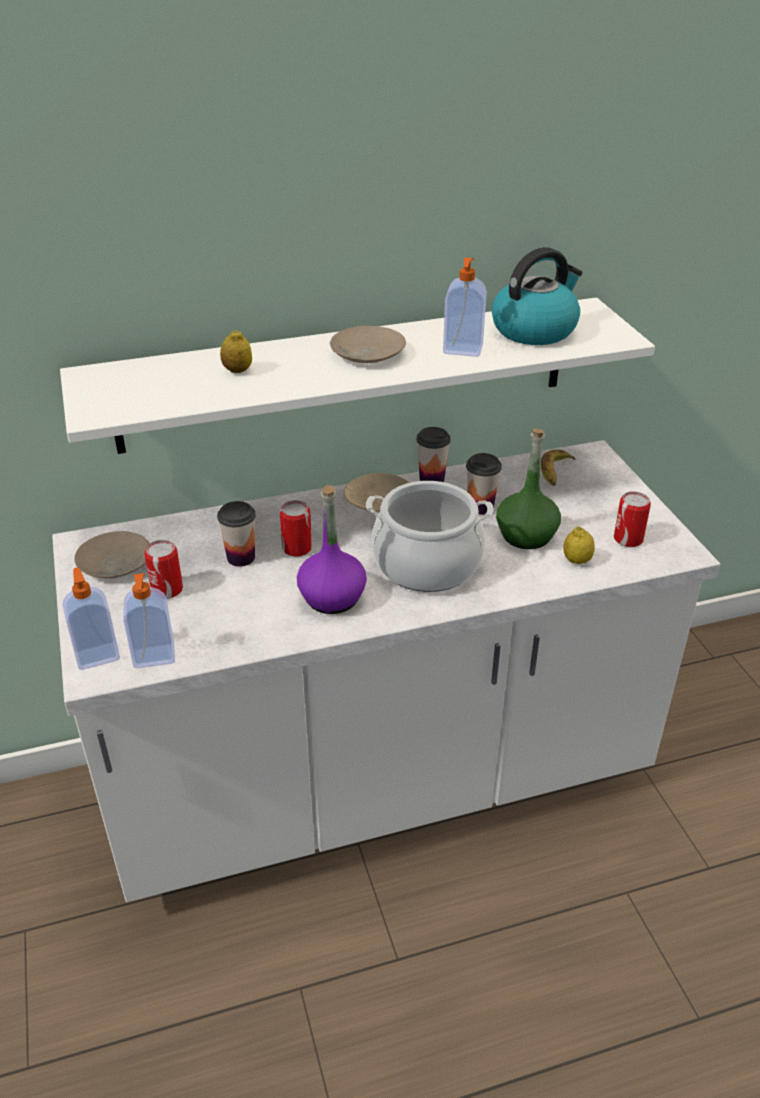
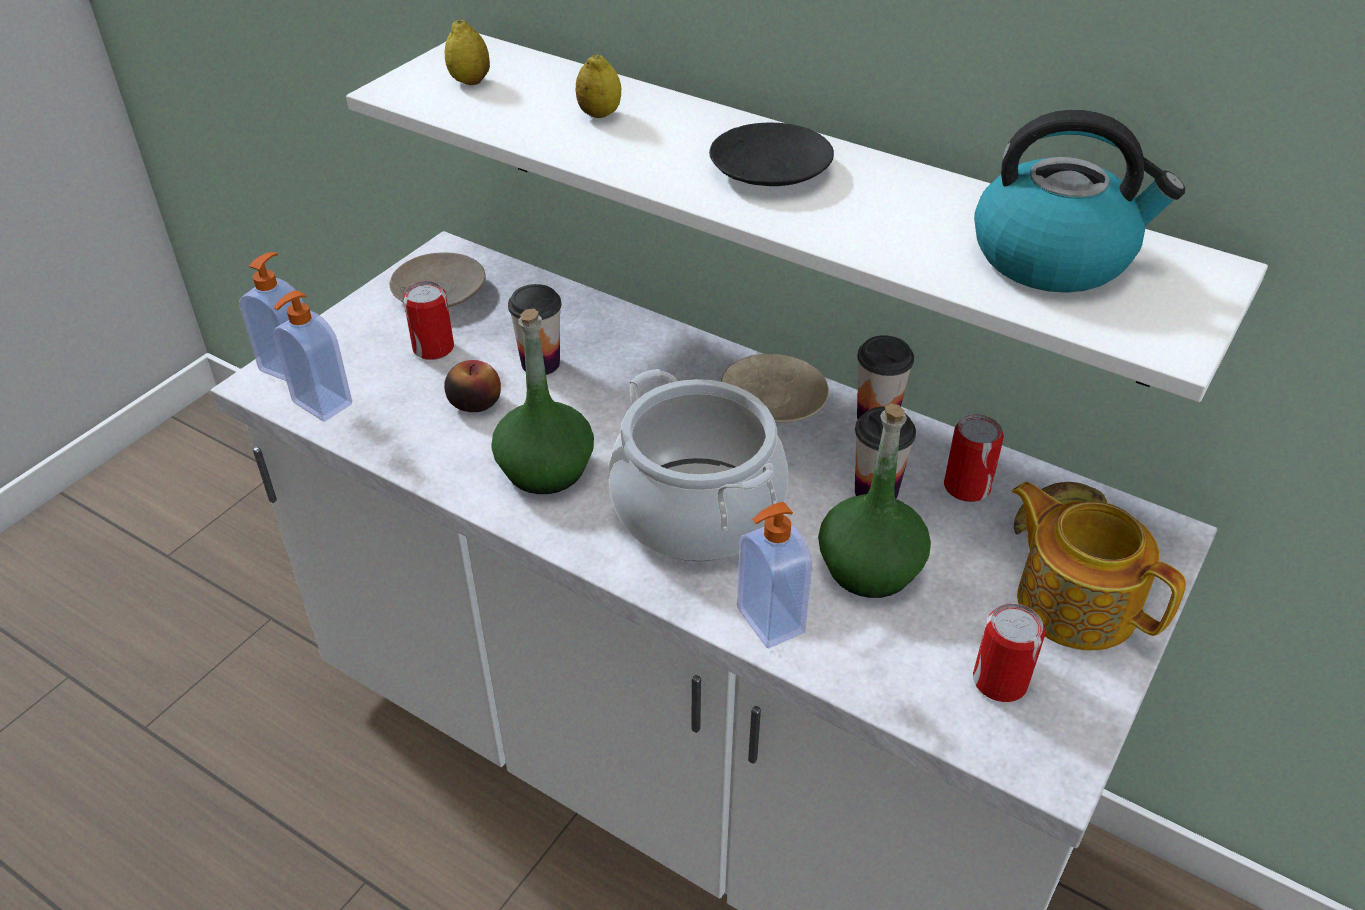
camera: 50 degrees right, 5 degrees up
(240, 596) = (475, 402): none -> apple
(297, 548) = (604, 392): can -> can (967, 487)
(332, 598) = (545, 469): purple bottle -> green bottle
(367, 354) = (768, 169): beige plate -> black plate
(462, 350) = (891, 229): soap dispenser -> soap dispenser (768, 621)
(577, 560) = (877, 650): lemon -> lemon (470, 81)
(605, 495) = (1074, 602): none -> teapot

